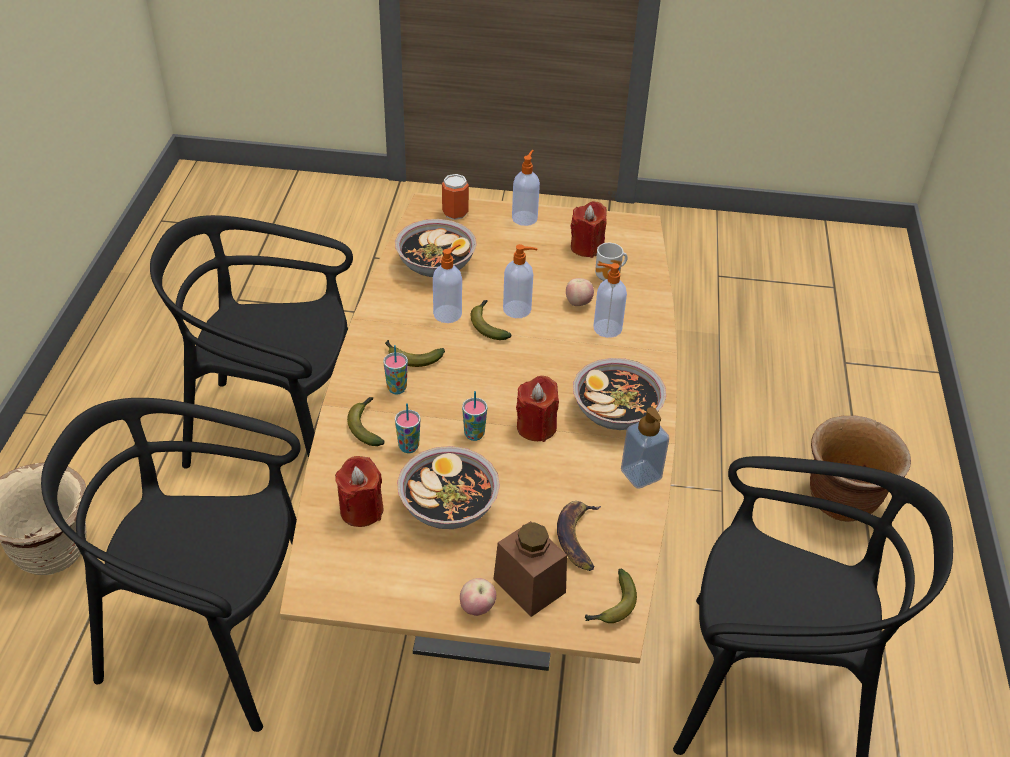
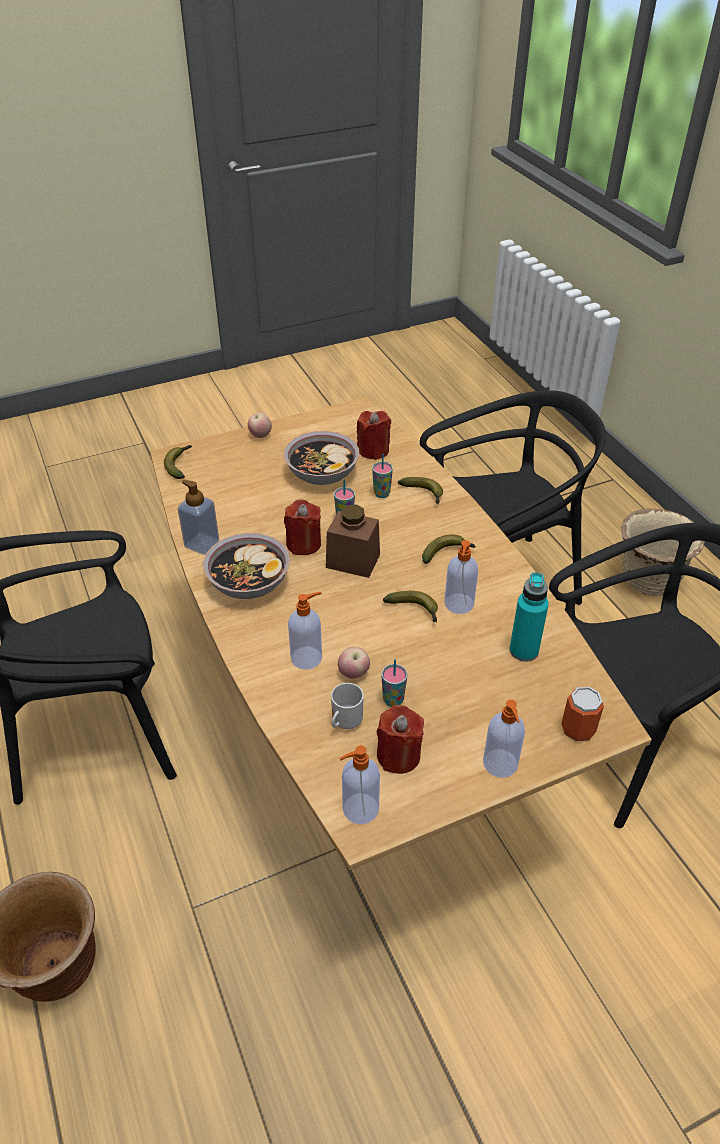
camera: 150 degrees right, 0 degrees up
(397, 389) = (431, 526): cup -> cup (393, 700)
(436, 264) = (524, 650): bowl -> turquoise bottle
(518, 309) = (403, 638): soap dispenser -> soap dispenser (359, 809)
(529, 585) = (237, 455): brown jar -> brown jar (353, 561)
(578, 537) = (224, 489): banana -> none

